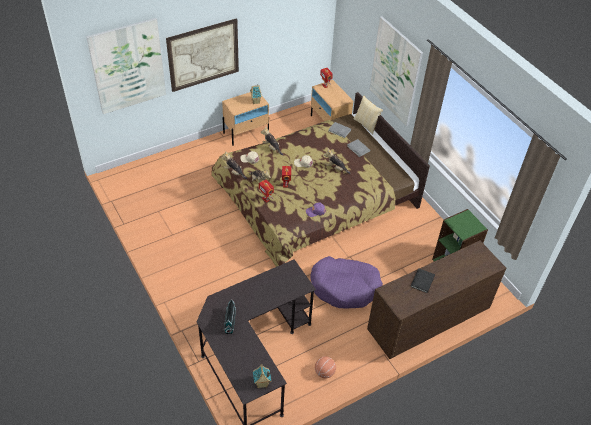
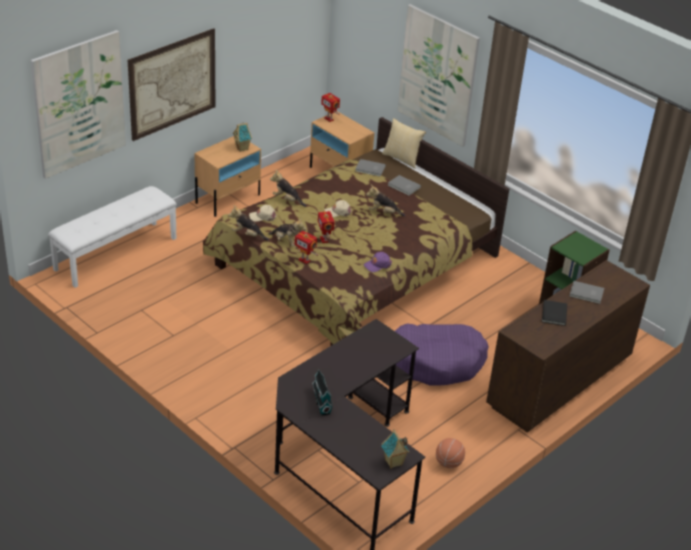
camera: 15 degrees left, 10 degrees down
(157, 164) = (115, 253): none -> white bench
(454, 267) = (586, 294): none -> grey book

